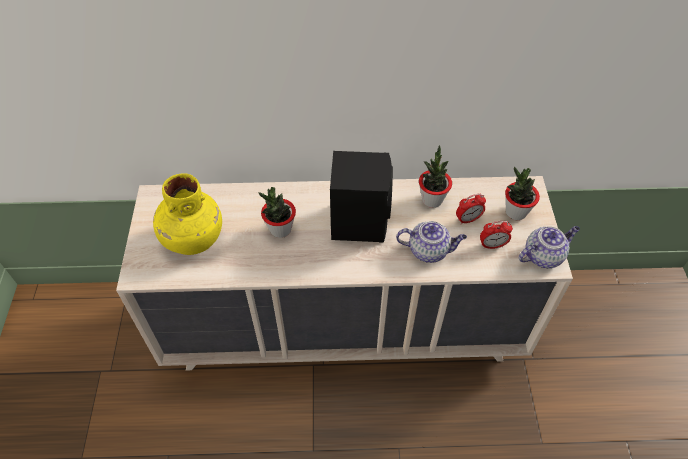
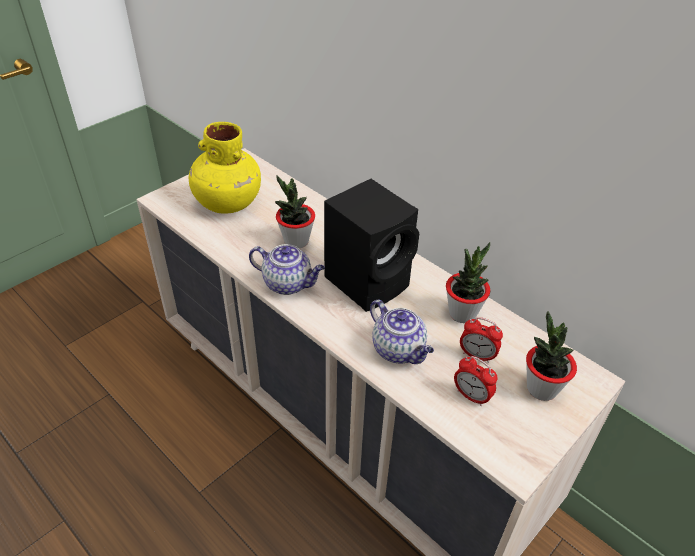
camera: 45 degrees right, 10 degrees down
(543, 255) = (518, 451): teapot -> teapot (288, 284)

